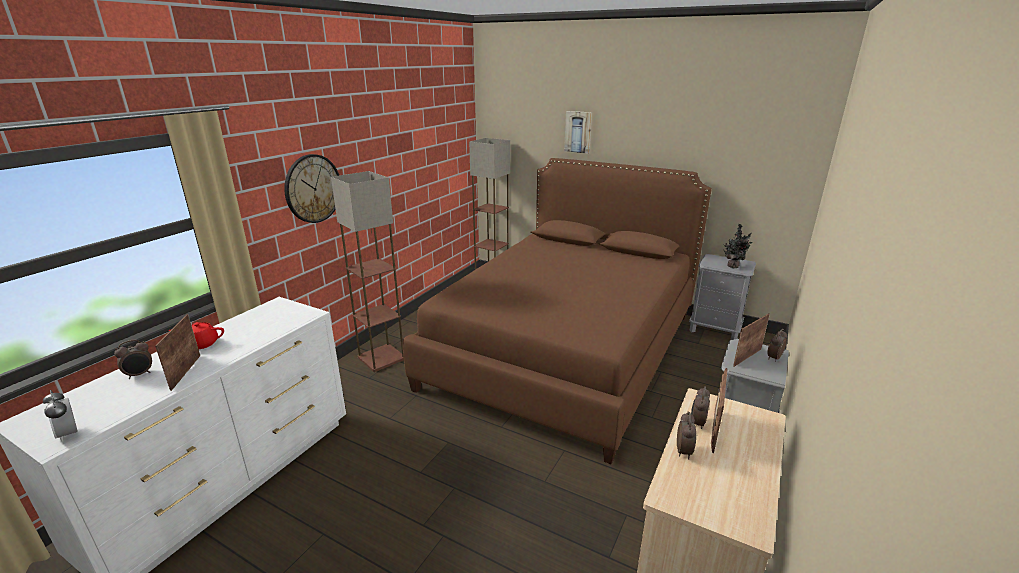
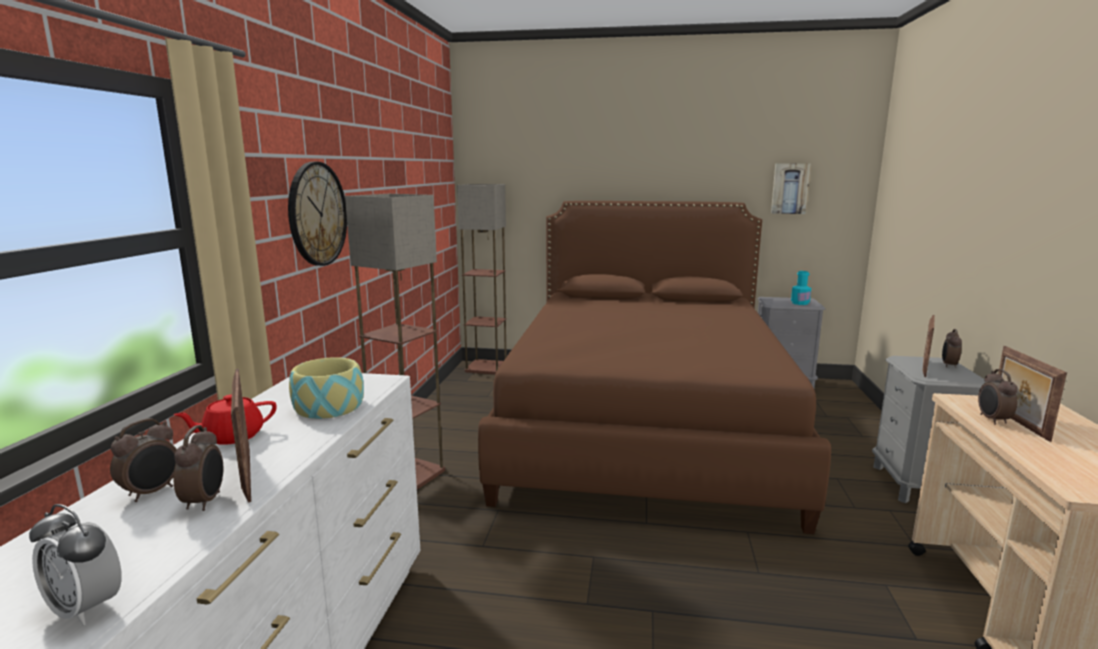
camera: 20 degrees left, 10 degrees down
(263, 330) = (328, 406): none -> bowl
(578, 132) = (596, 168): picture -> picture (790, 188)
(684, 451) = (1023, 446): alarm clock -> alarm clock (205, 501)
(733, 266) = (800, 303): potted plant -> turquoise bottle

